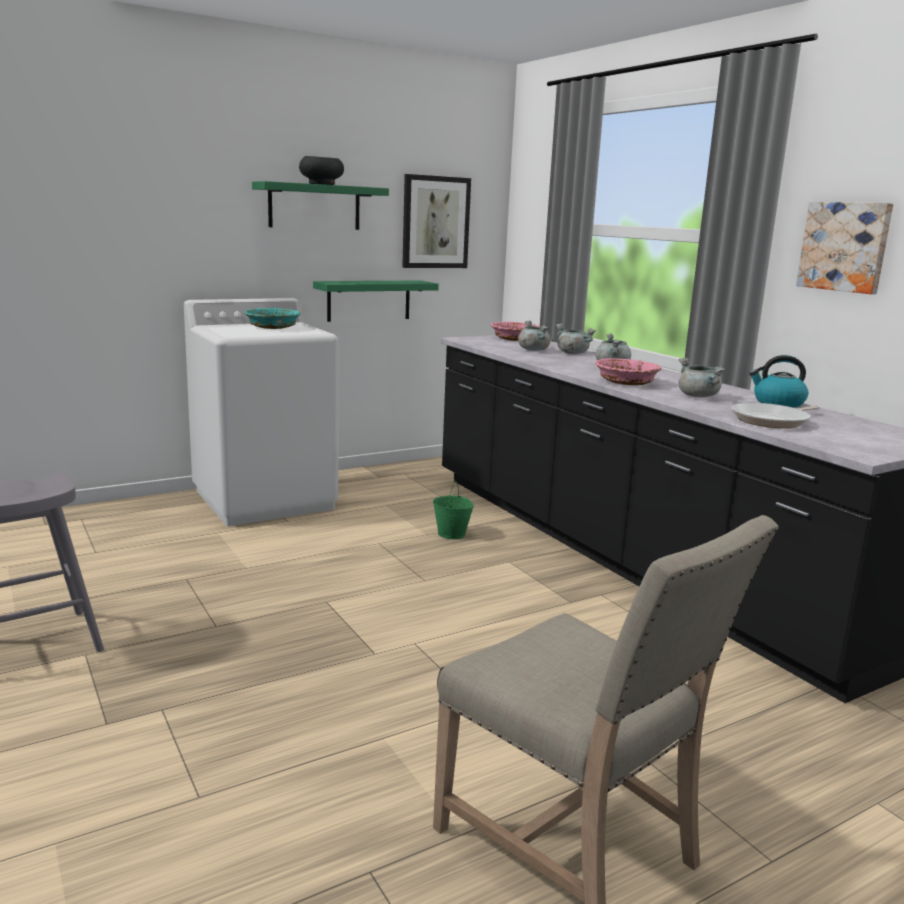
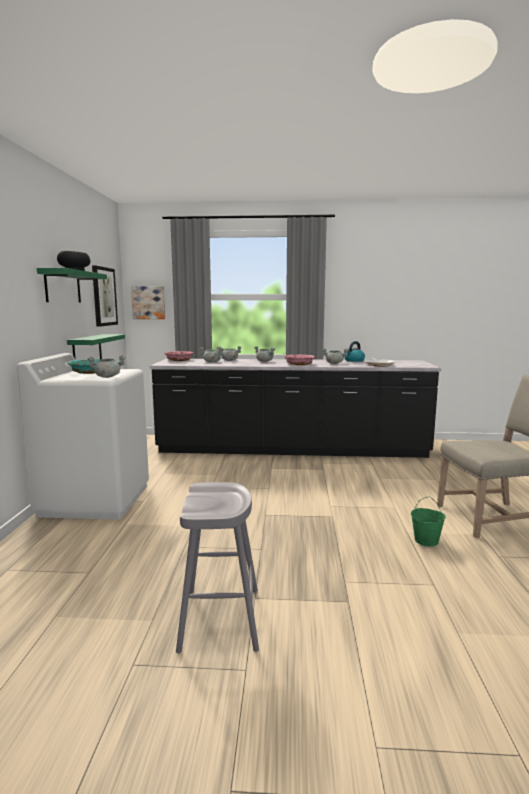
camera: 55 degrees left, 5 degrees down
(248, 334) = (107, 377): none -> grey cooking pot
(452, 534) = (225, 470): green bucket -> green bucket (426, 540)
(845, 247) = (352, 297): picture -> picture (148, 302)

